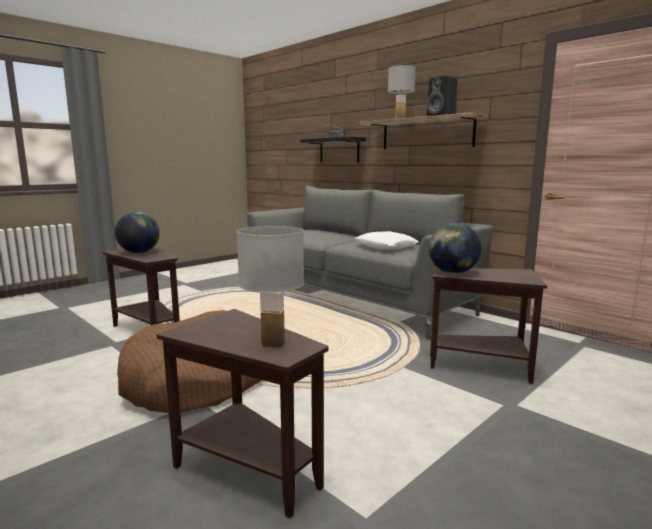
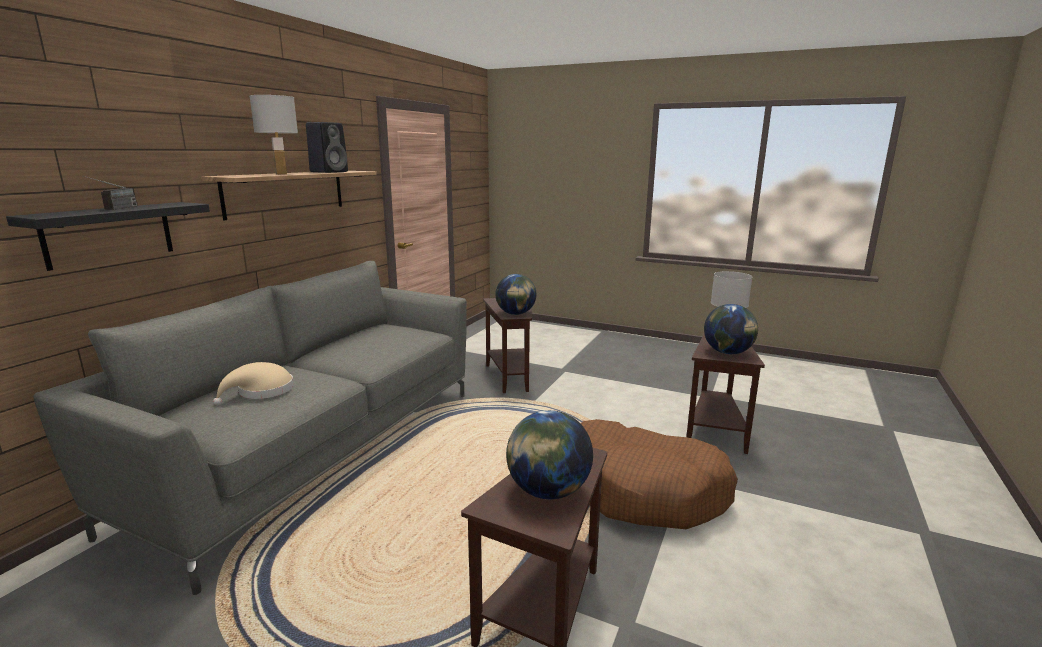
camera: 110 degrees left, 5 degrees up
(219, 327) = (728, 352): none -> globe
(316, 233) = (261, 392): none -> beige hat
(386, 246) = (387, 341): white pillow -> none

